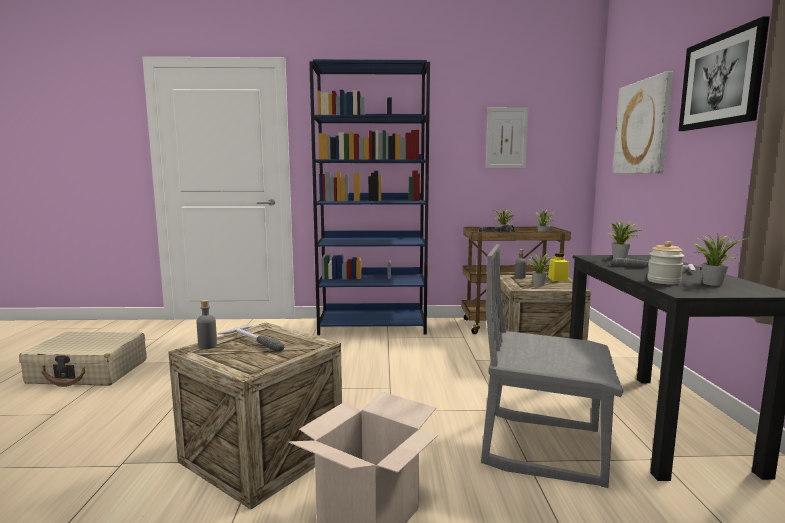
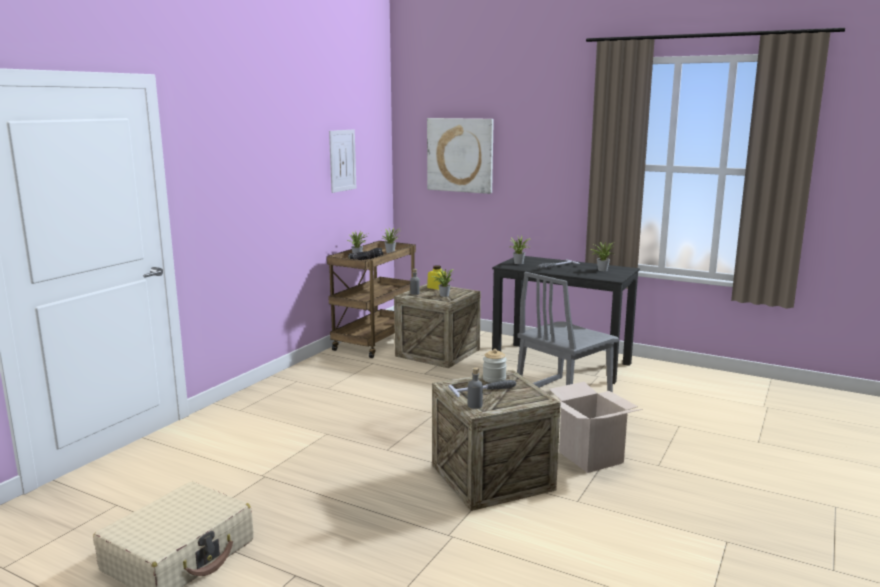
camera: 60 degrees left, 5 degrees up
(373, 326) = (284, 386): blue bookcase -> none
(663, 281) = (589, 274): jar -> jar (494, 379)
(721, 80) = (543, 137): picture -> none

